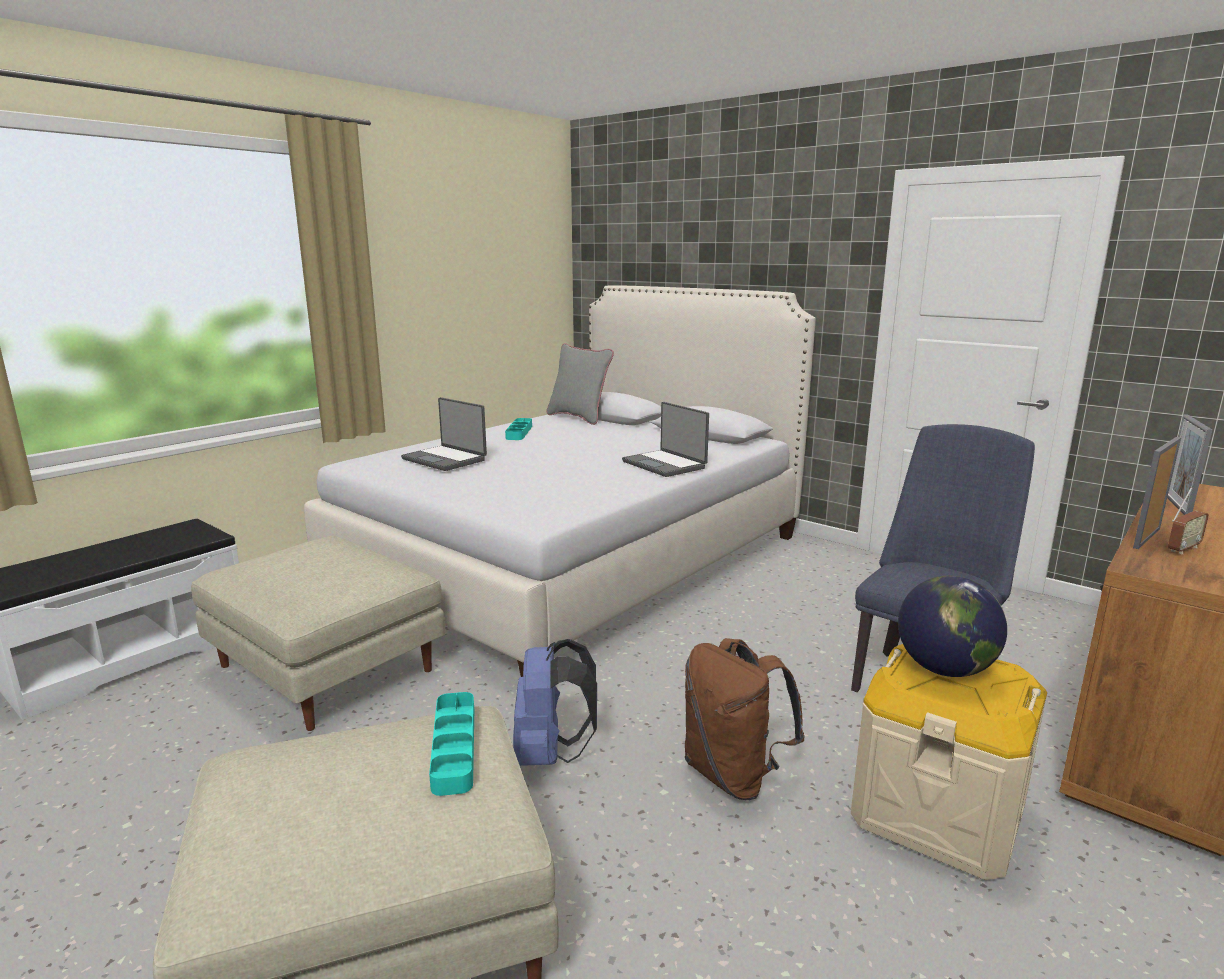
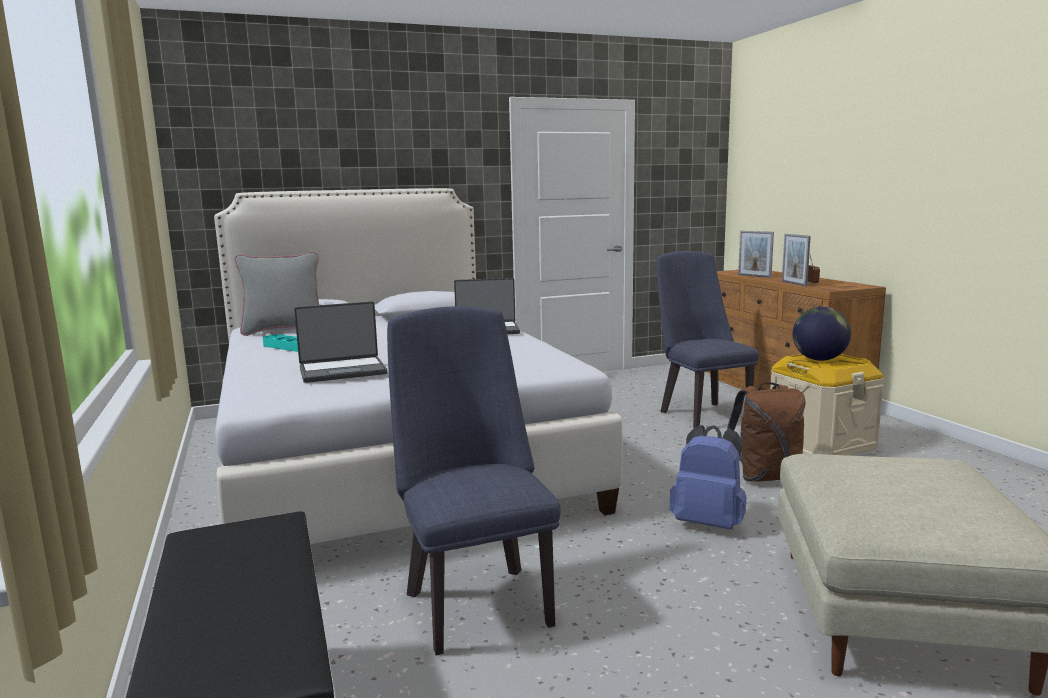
camera: 60 degrees left, 5 degrees down
(328, 669) = (475, 601): beige ottoman -> blue chair
(454, 747) = (862, 460): turquoise tray -> none

